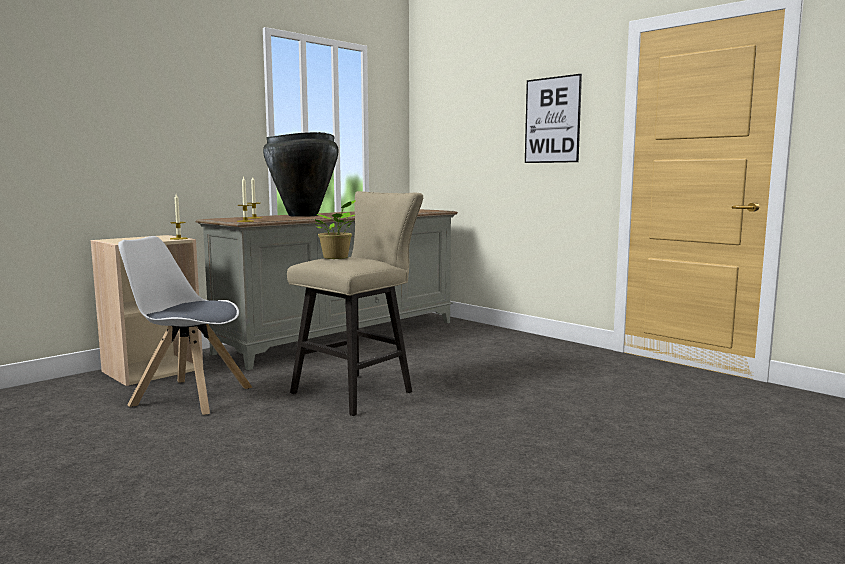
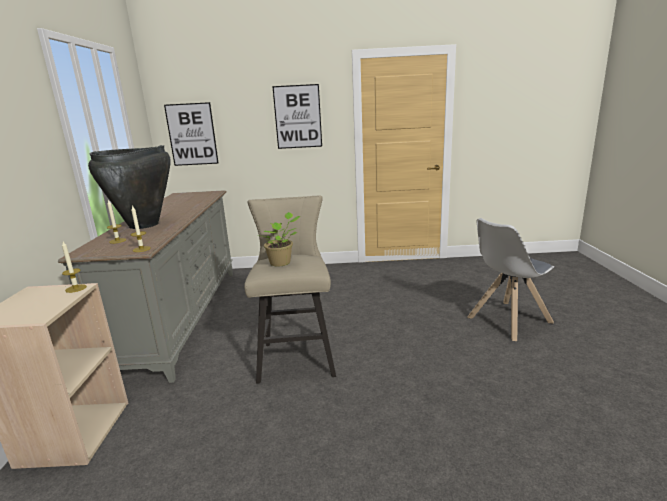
camera: 45 degrees left, 10 degrees up
(189, 396) = (181, 434): chair -> chair (507, 320)
(442, 142) = (192, 134): none -> picture

